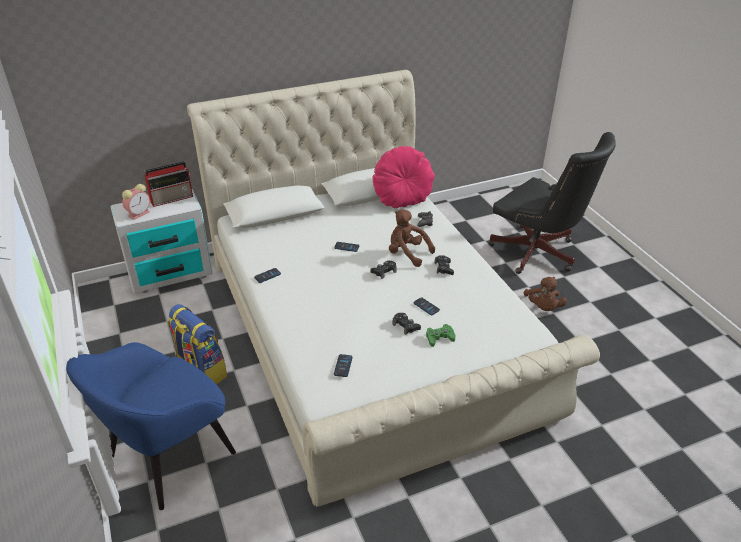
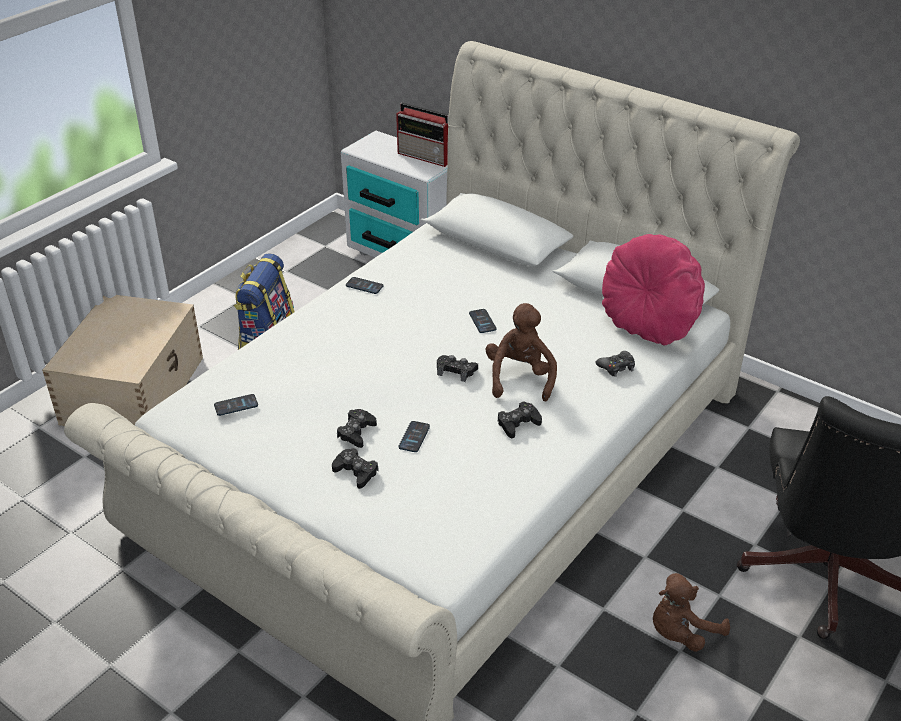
camera: 60 degrees right, 0 degrees up
(139, 213) = (376, 151): alarm clock -> none
(169, 456) = (135, 389): blue armchair -> beige storage box
(439, 338) = (356, 472): green game controller -> black game controller

